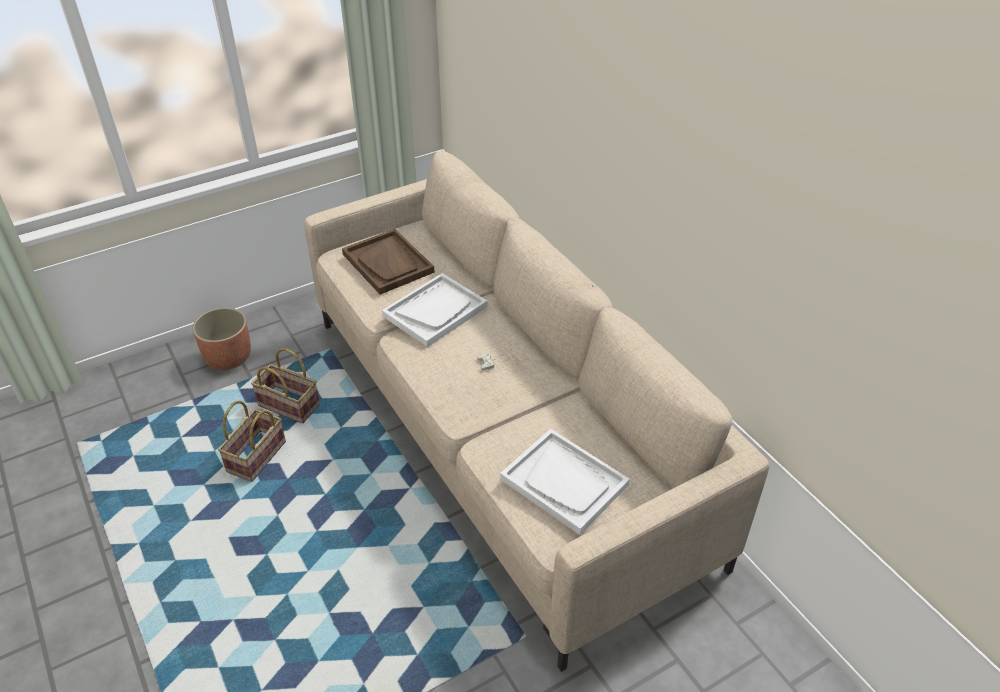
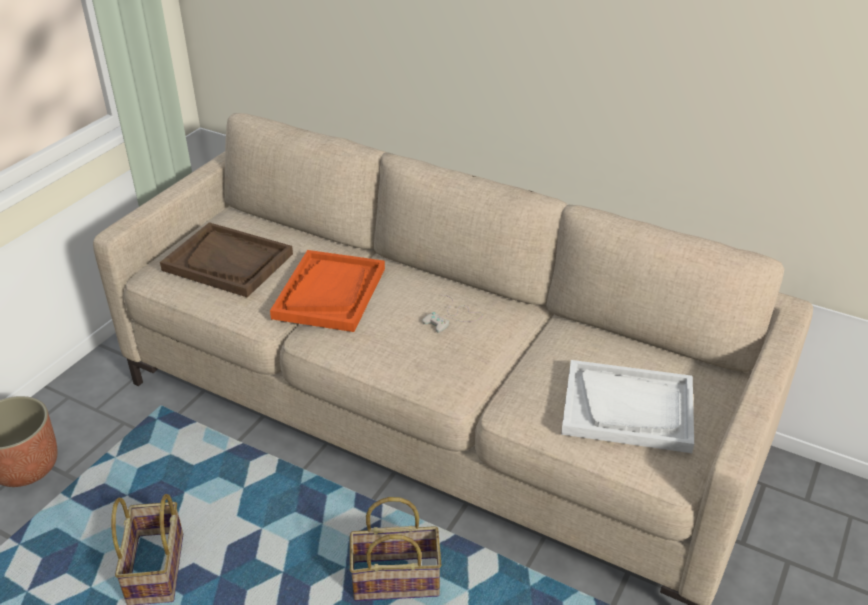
camera: 30 degrees left, 5 degrees down
(291, 405) = (157, 489): basket -> basket (398, 578)
(435, 311) = (329, 293): white tray -> orange tray

